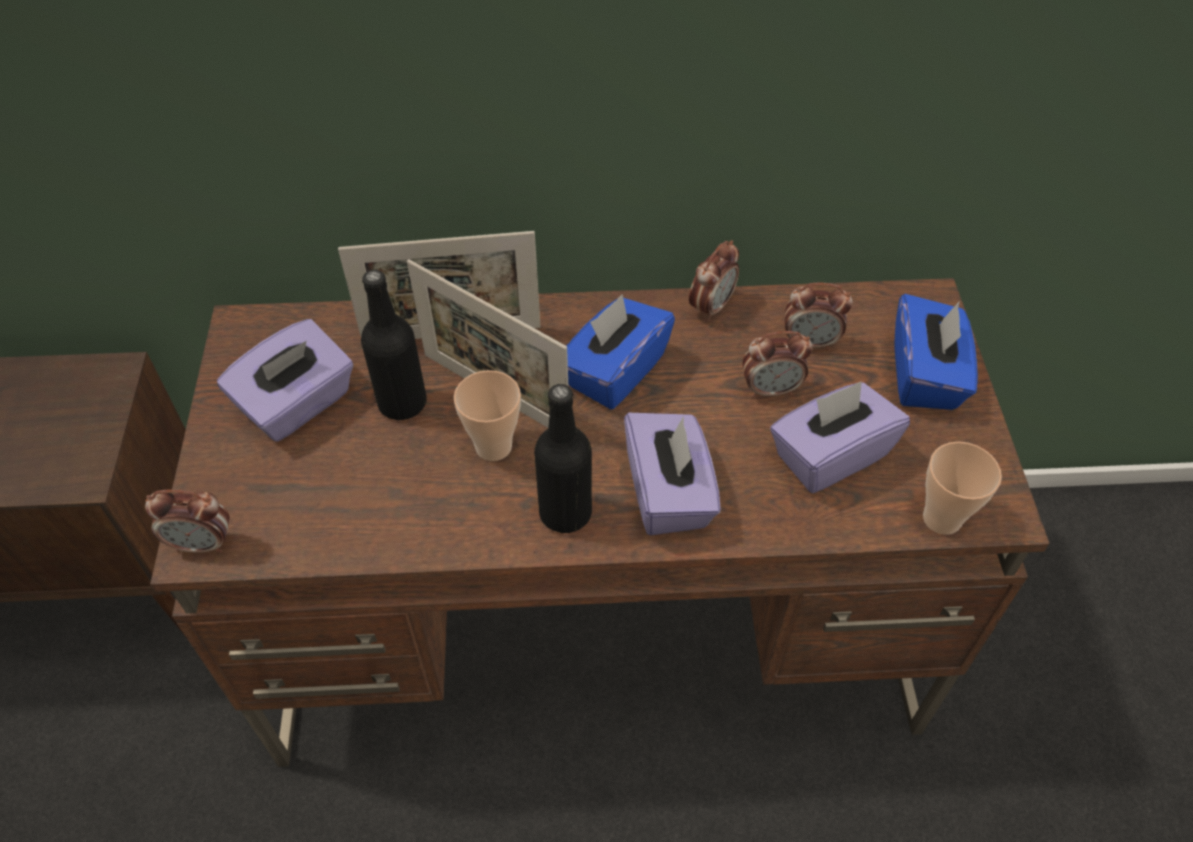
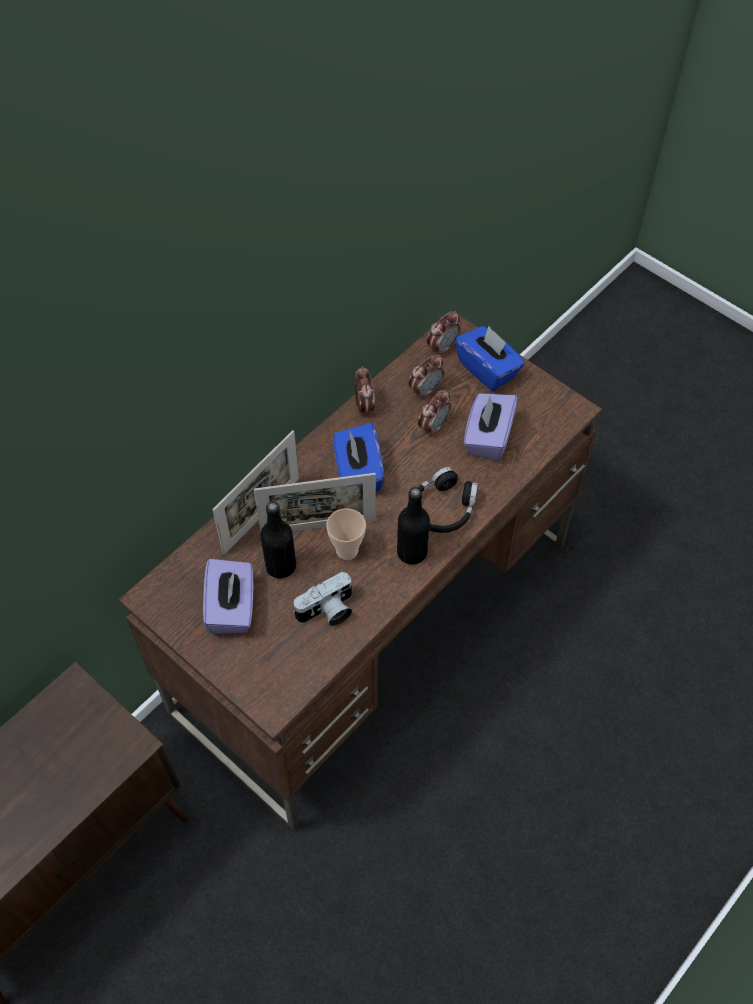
camera: 45 degrees left, 5 degrees up
(203, 543) = (274, 702): alarm clock -> alarm clock (442, 347)
(385, 496) = (327, 612): none -> camera
(669, 493) = (443, 508): purple tissue box -> black headphones
(942, 518) = (556, 430): cup -> none

